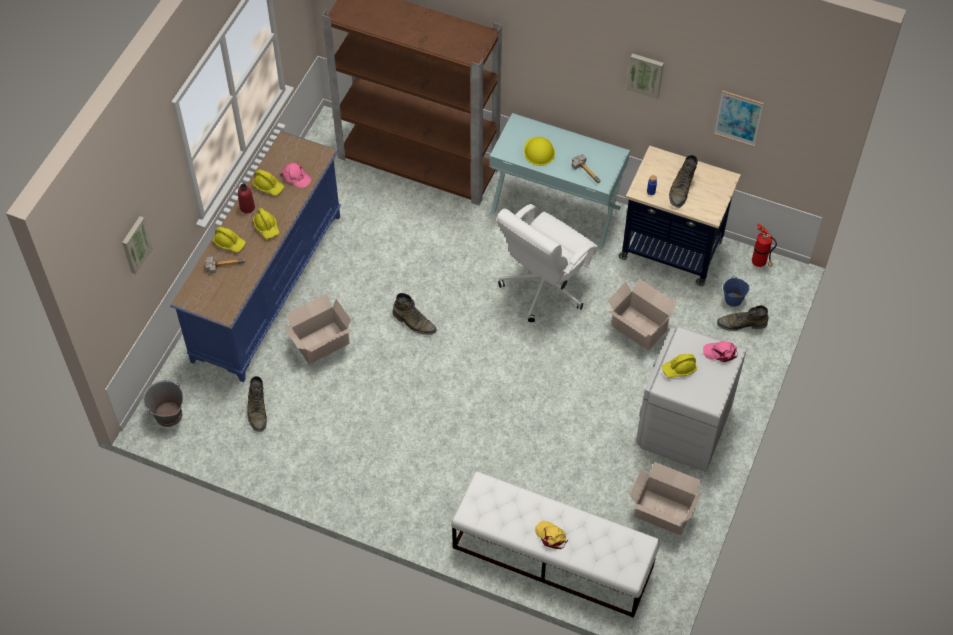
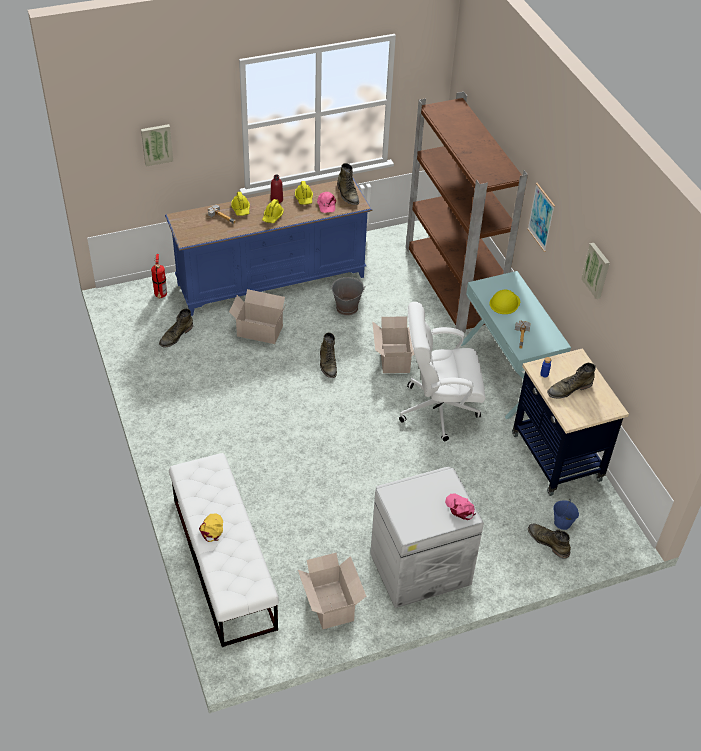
camera: 45 degrees right, 10 degrees down
(168, 415) = (129, 299): grey bucket -> grey bucket (346, 308)
(299, 151) = (347, 194): none -> green boot
(638, 327) = (469, 482): cardboard box -> cardboard box (395, 357)
(679, 369) = (416, 492): yellow hard hat -> none
(738, 118) = (642, 350): picture -> picture (541, 217)
(760, 263) = (614, 518): fire extinguisher -> fire extinguisher (160, 296)

